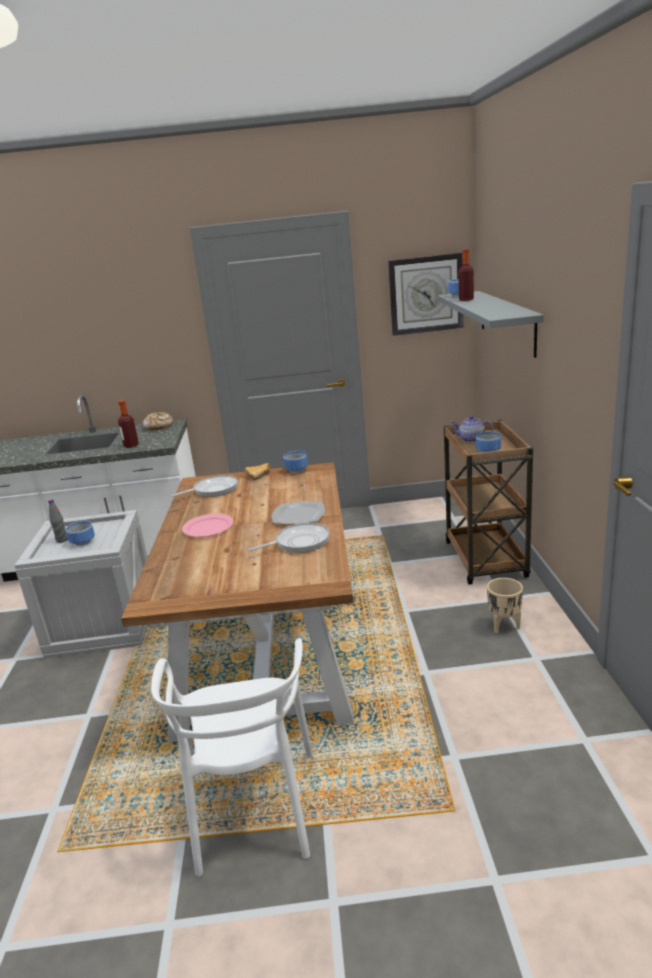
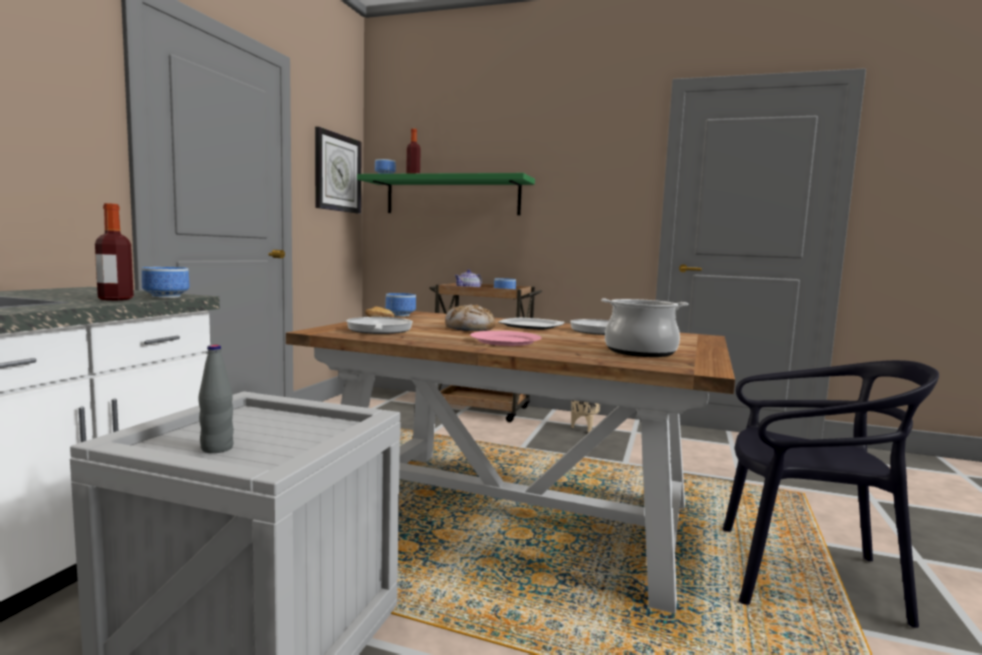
camera: 70 degrees left, 15 degrees down
(82, 542) = (274, 436): bowl -> bowl (164, 297)
(158, 426) = (67, 290): bread -> bread (470, 328)
(204, 574) = (640, 352): none -> cooking pot
(252, 808) = (804, 575): white chair -> black chair
(506, 321) = (452, 196): grey shelf -> green shelf

